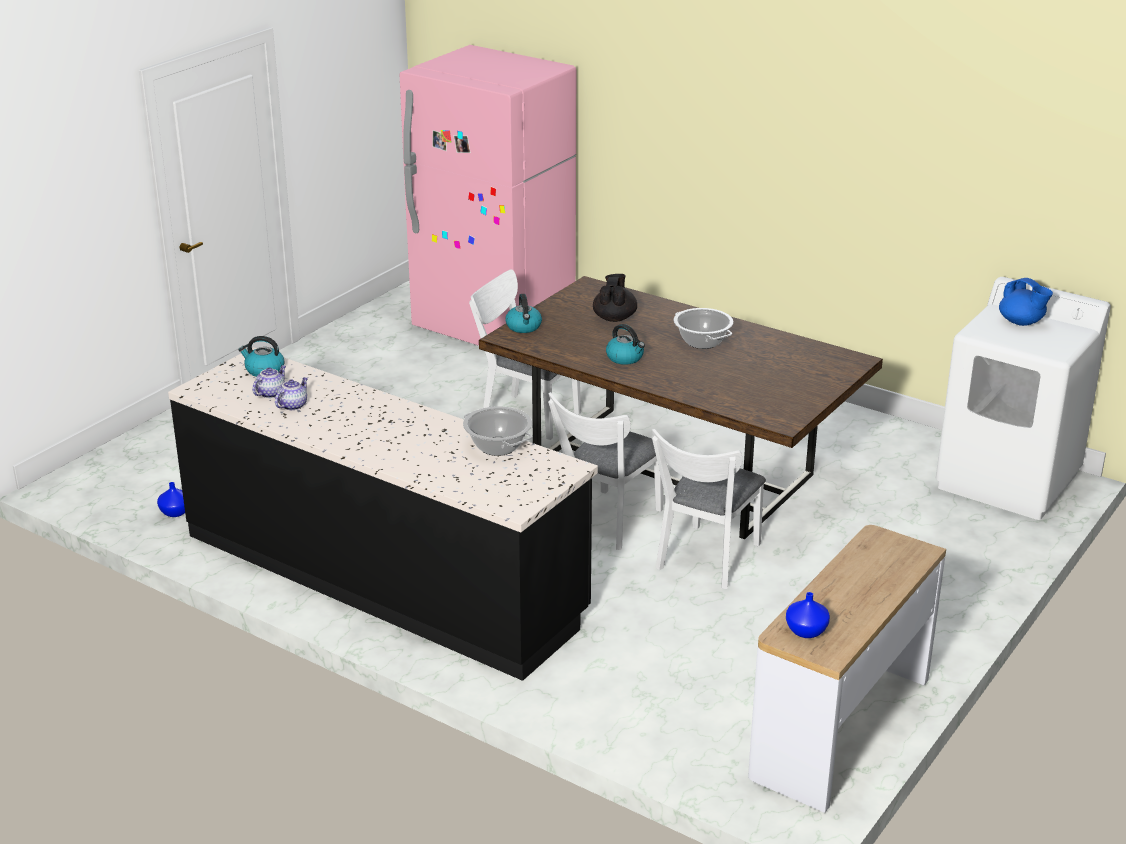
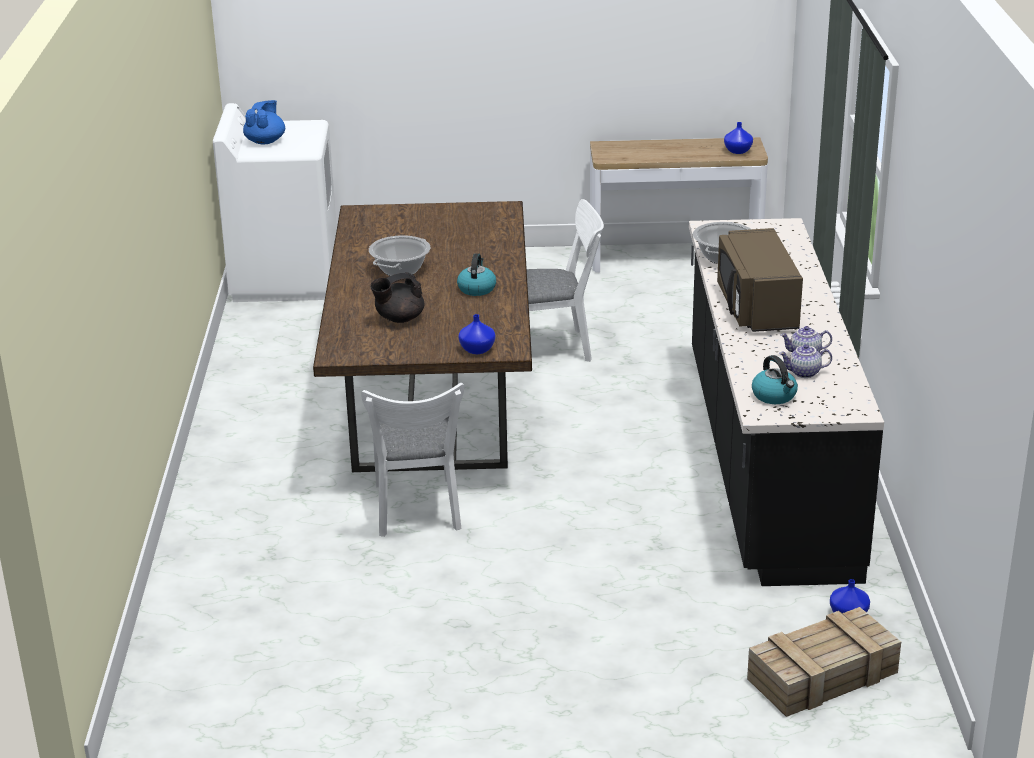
camera: 125 degrees left, 0 degrees up
(147, 474) = (821, 677): none -> crate
(390, 420) = (756, 308): none -> brown microwave
(494, 328) = (220, 623): pink fridge -> none
(524, 327) = (476, 349): kettle -> blue vase
(606, 523) = (556, 401): white chair -> none

